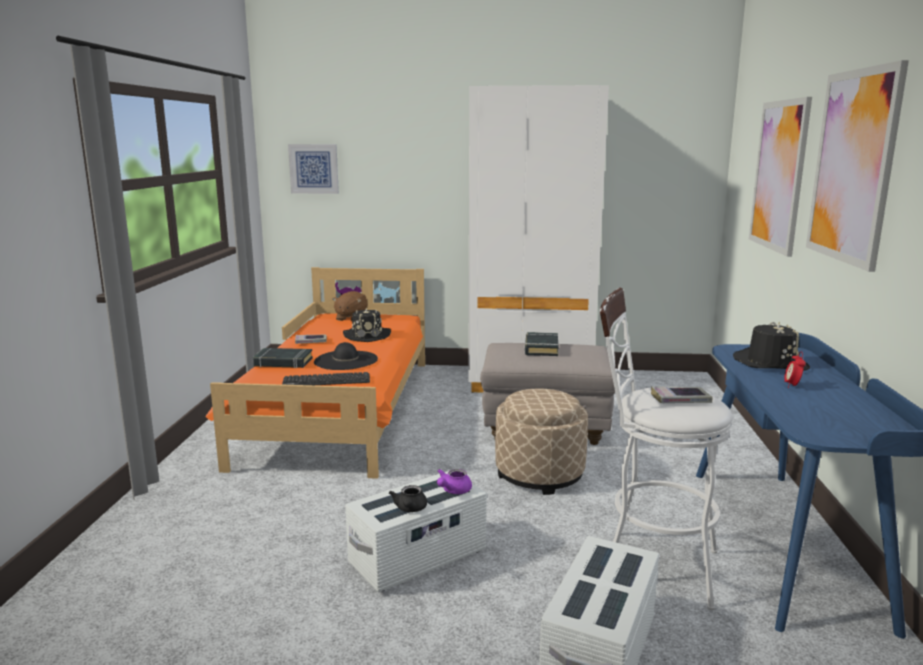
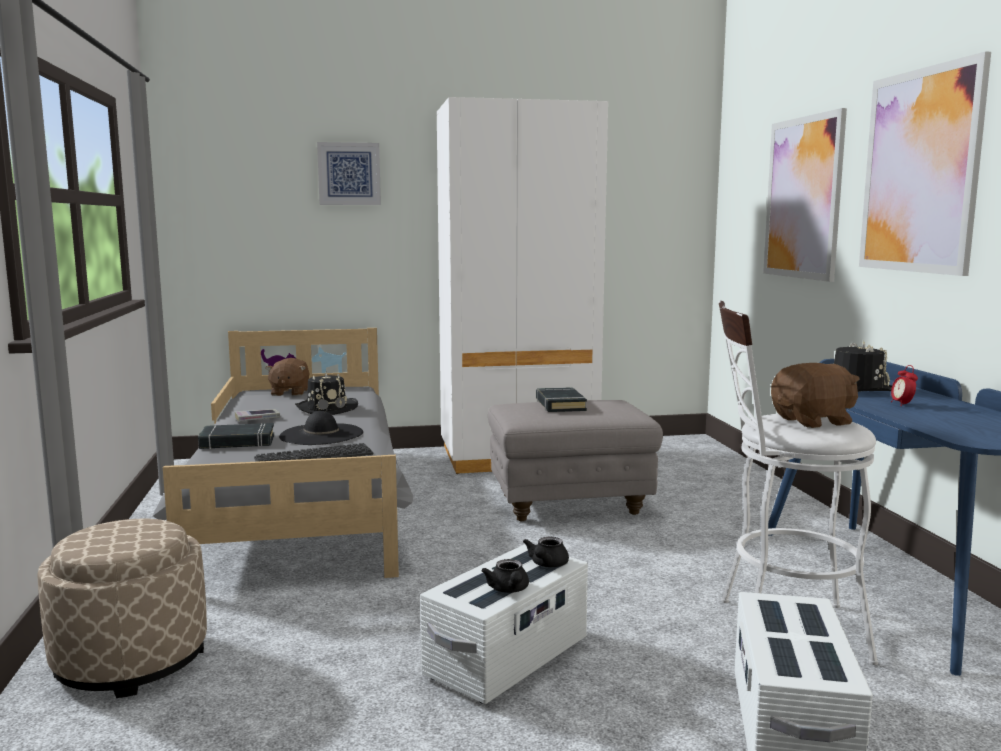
camera: 15 degrees left, 5 degrees down
(314, 169) = (230, 204): picture -> picture (349, 174)
(342, 409) = (303, 505): orange bed -> grey bed
(453, 491) = (546, 564): purple teapot -> black teapot
(539, 474) = (594, 550): beige ottoman -> beige ottoman (131, 660)
(680, 400) = (814, 421): book -> brown plush toy

